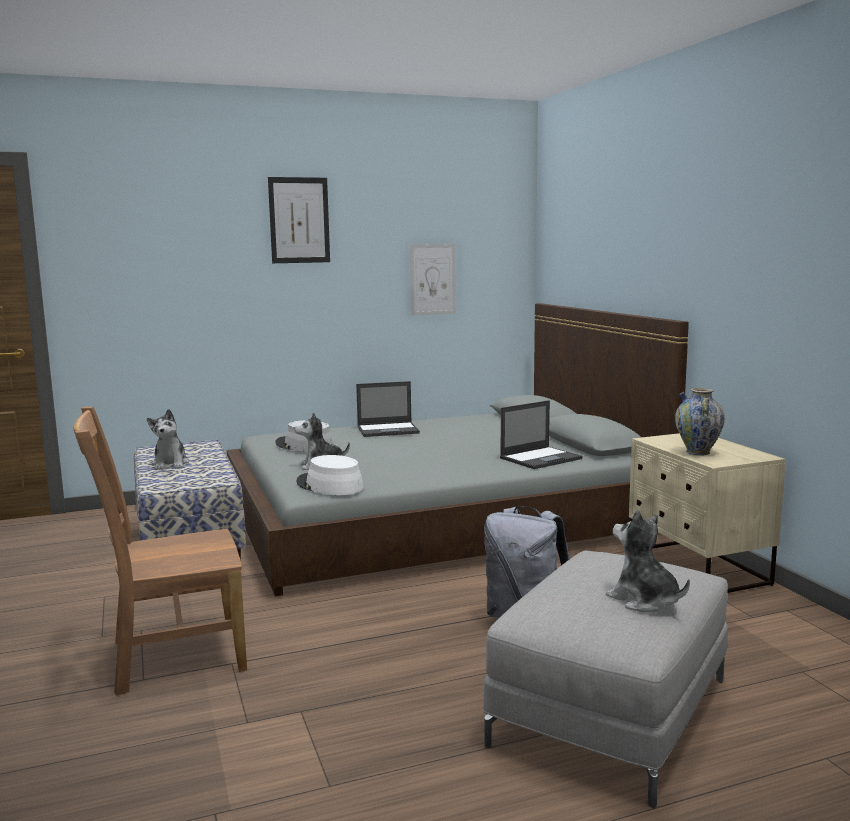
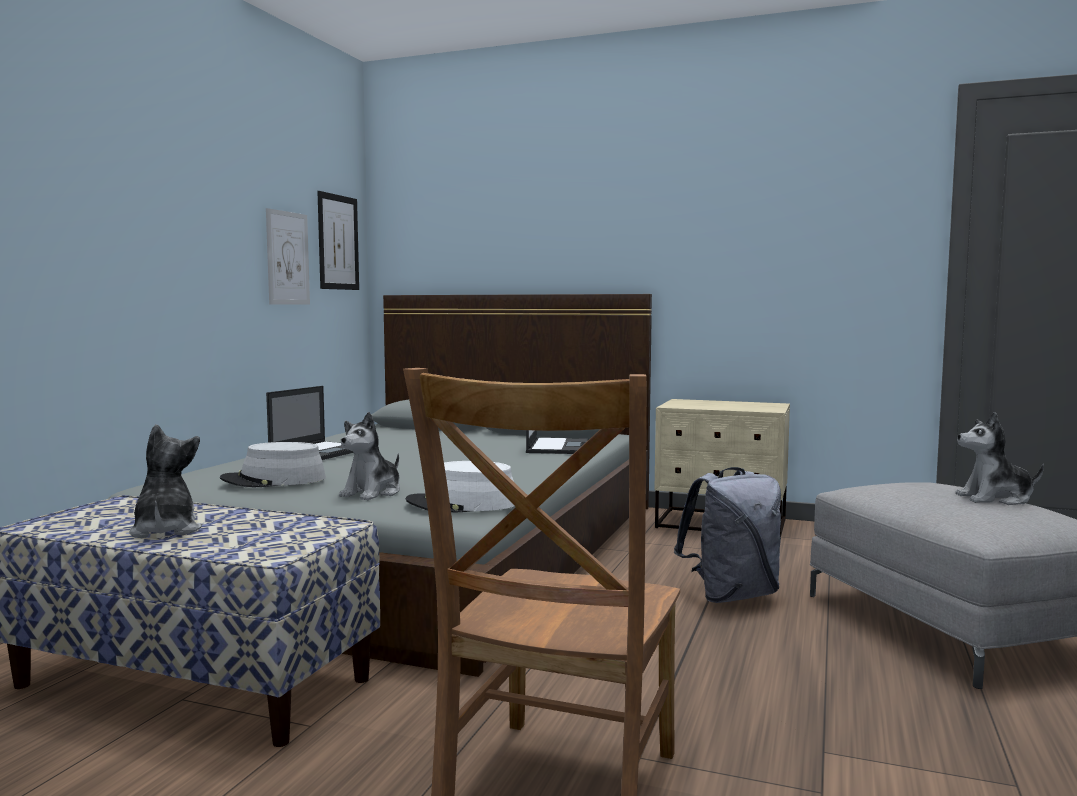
camera: 50 degrees left, 5 degrees down
(170, 464) = (165, 530): plush toy -> plush toy turned 135 degrees counterclockwise
(299, 220) = (146, 148): picture -> picture (338, 242)
(697, 452) = (735, 407): vase -> none

